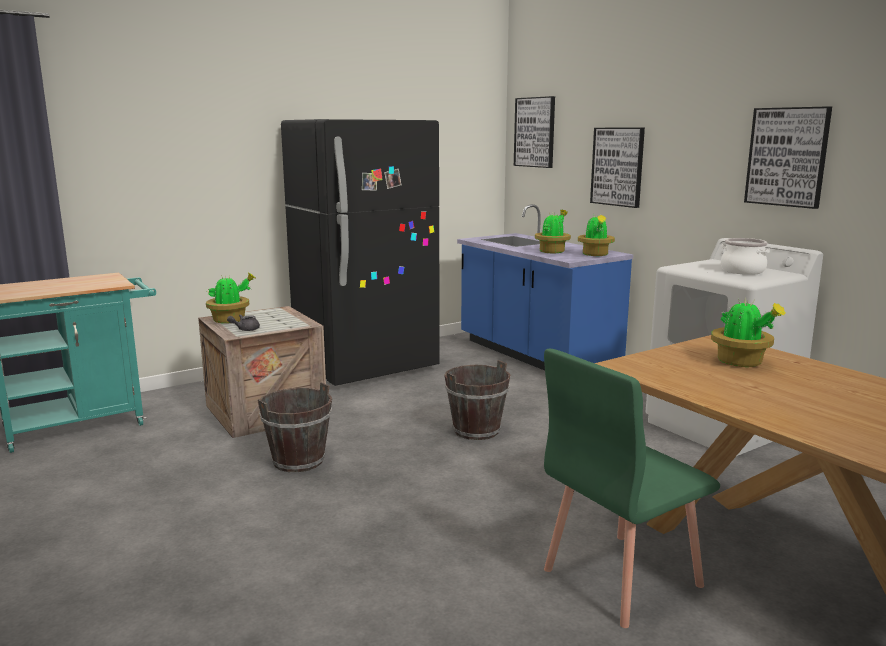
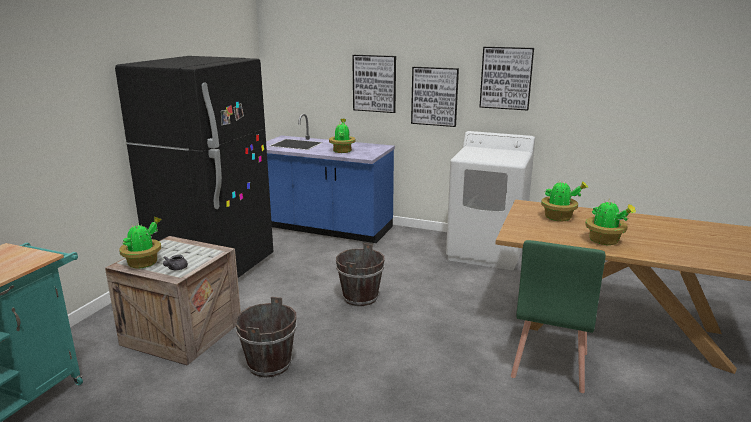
camera: 35 degrees left, 5 degrees up
(535, 132) = (292, 56): picture -> picture (434, 96)
(595, 255) = (374, 150): potted plant -> potted plant (605, 241)
(742, 271) = (499, 154): cooking pot -> none

